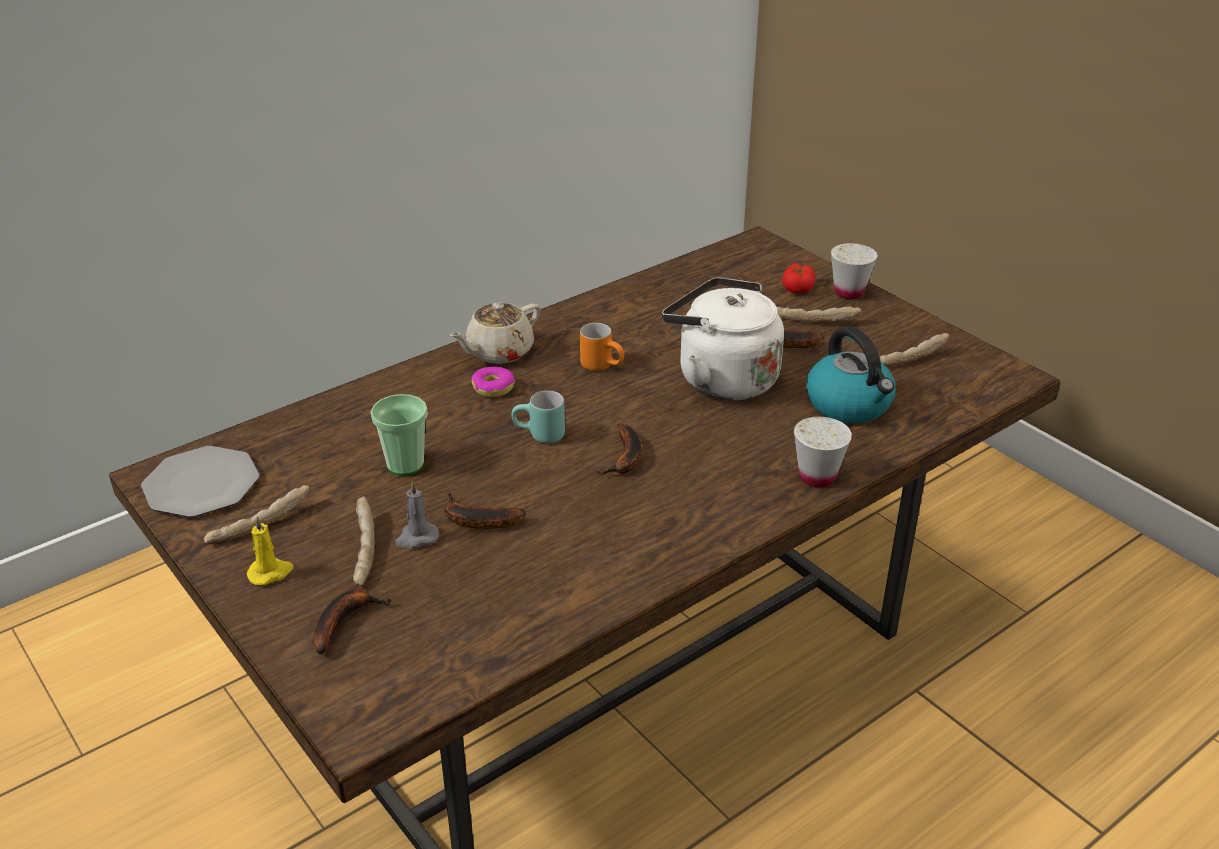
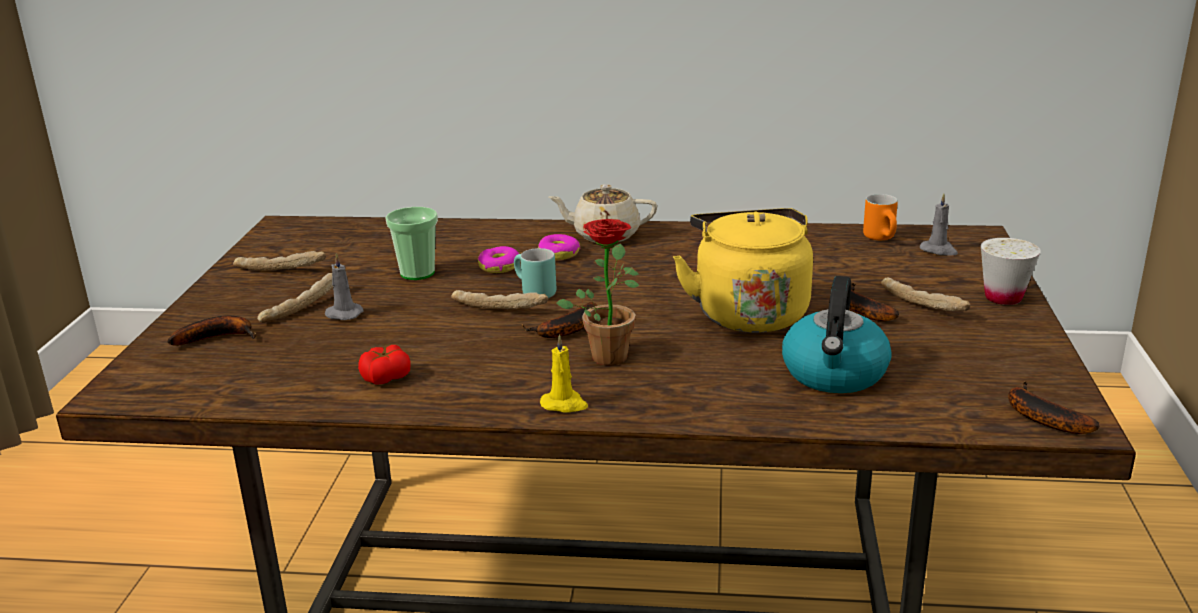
camera: 45 degrees right, 10 degrees down
(201, 484) = (293, 238): plate -> none
(271, 572) = (236, 295): yellow candle -> yellow candle (564, 404)
(465, 424) = (499, 266): none -> donut
(476, 521) = (395, 321): banana -> banana (1039, 416)
(603, 366) = (666, 269): orange mug -> orange mug (883, 238)
(689, 462) = (608, 353): none -> potted plant
(721, 378) = (748, 312): white kettle -> yellow kettle
(755, 266) = (939, 250): none -> grey candle
(797, 288) = (953, 277): tomato -> tomato (385, 377)
(817, 477) = (697, 409): white cup -> none
(906, 359) = (967, 365): bread -> bread (499, 307)

